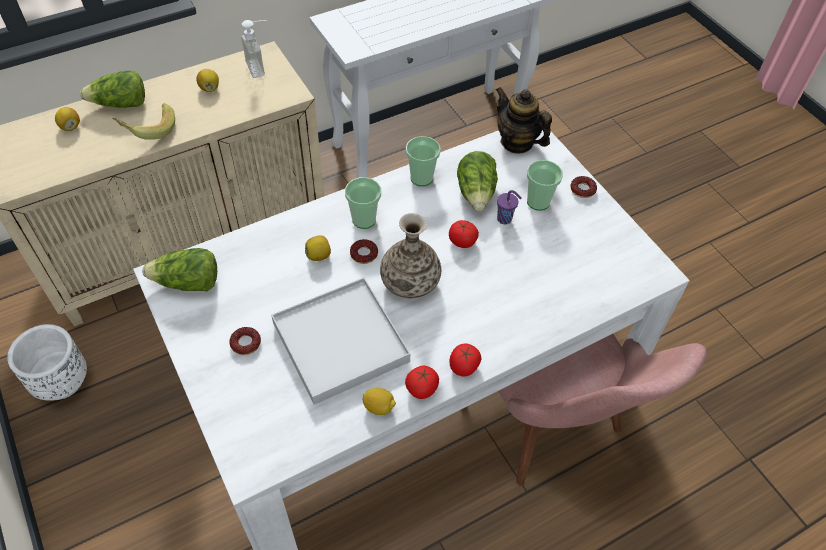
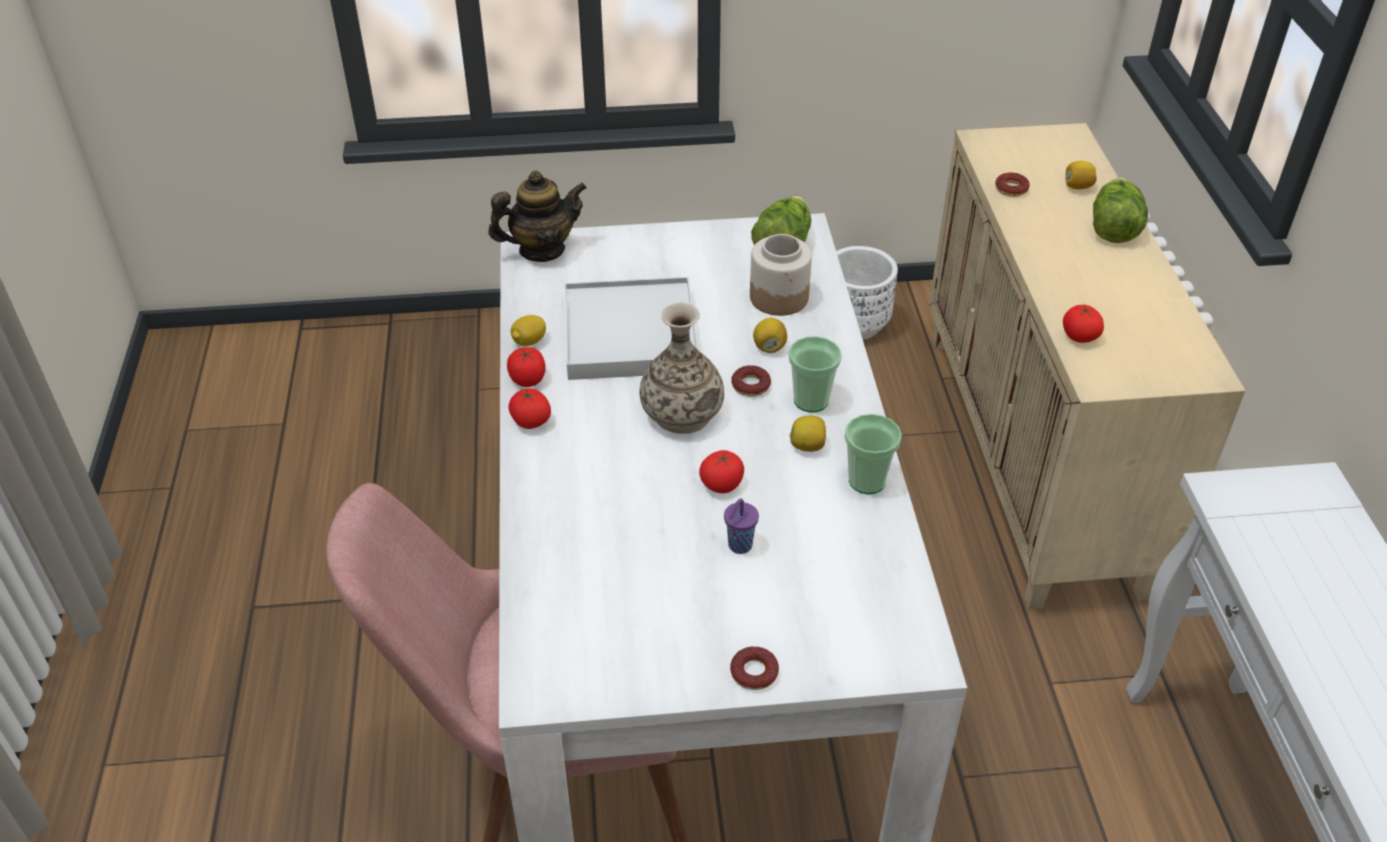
camera: 115 degrees right, 10 degrees down
(149, 129) = (1052, 242): banana -> none
(209, 88) = (1131, 304): lemon -> lemon (808, 446)
(245, 343) = (674, 269): donut -> donut (1011, 188)
(252, 105) = (1079, 336): none -> tomato
(258, 265) = (779, 297): none -> jar
(261, 67) = (1174, 362): soap dispenser -> none
(476, 193) = (807, 532): lettuce -> none
(517, 142) = (904, 628): teapot -> teapot (541, 250)
(538, 202) = (755, 600): cup -> none

